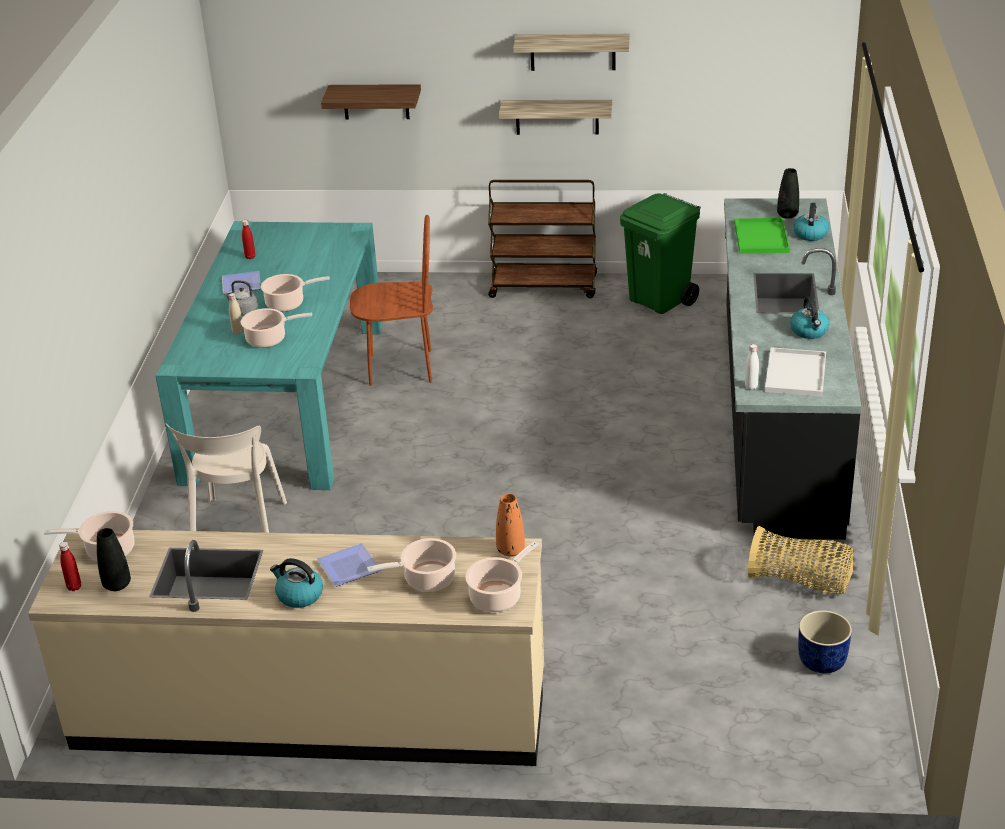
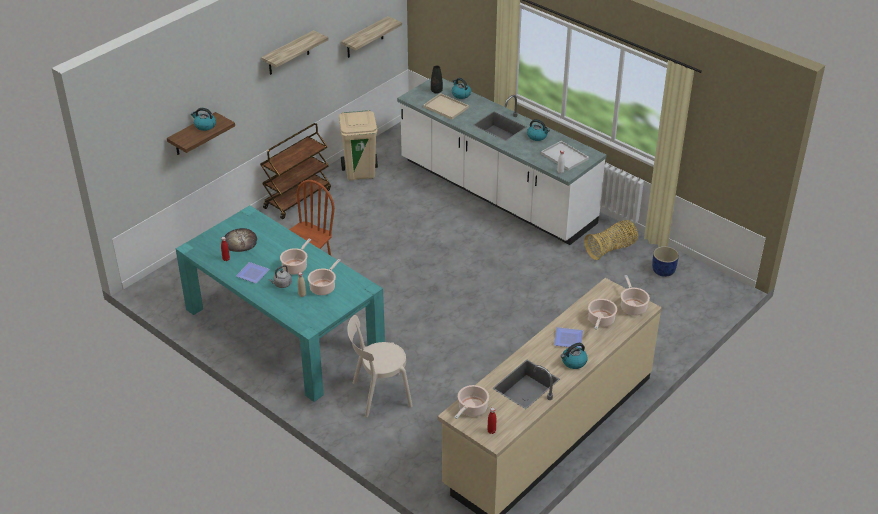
camera: 55 degrees left, 5 degrees up
(117, 585) = (505, 416): black vase -> none
(238, 527) = (378, 395): beige chair -> beige chair turned 120 degrees clockwise
(293, 250) = (240, 242): none -> bread
(382, 91) = (205, 126): none -> kettle
(510, 550) = (605, 289): orange vase -> none
(557, 116) = (284, 95): shelf -> shelf (365, 38)
(660, 300) = (360, 172): green trash can -> beige trash can
(760, 237) = (445, 107): green tray -> beige tray
(777, 418) = (496, 193): black counter -> white counter

